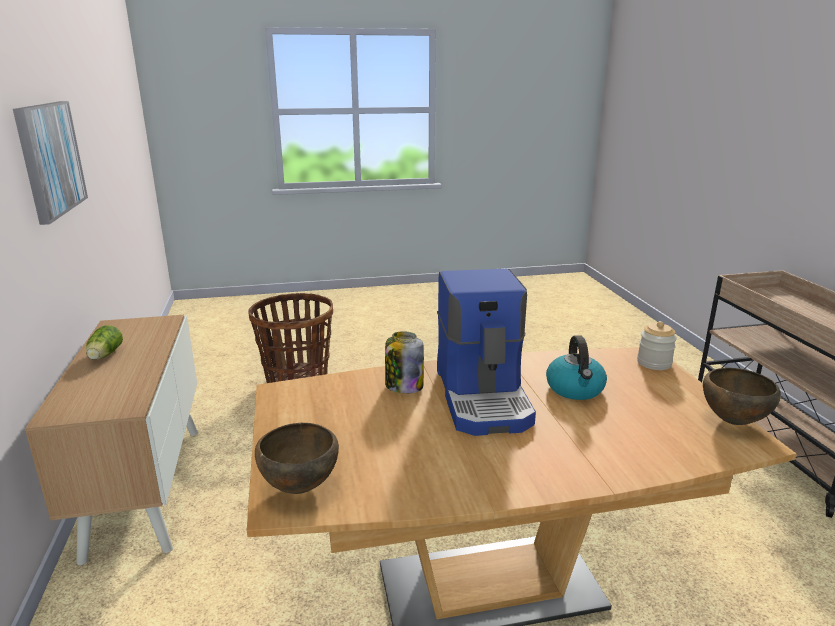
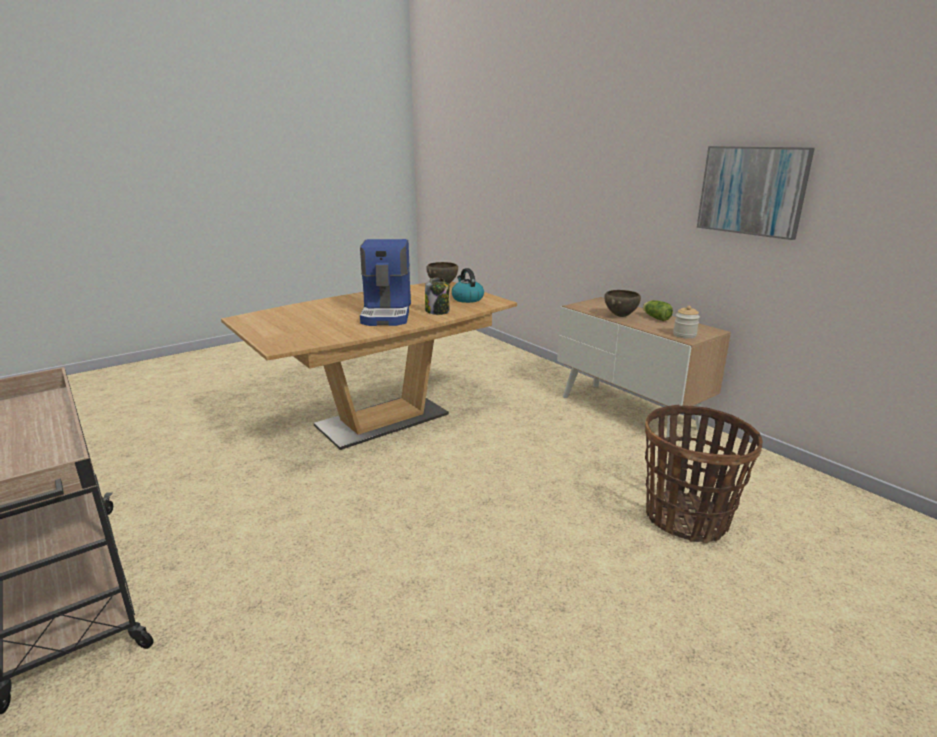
camera: 155 degrees right, 0 degrees up
(484, 397) = (388, 314): coffee machine -> coffee machine turned 150 degrees counterclockwise
(575, 389) = (334, 323): kettle -> kettle (467, 299)
(654, 363) = (273, 344): jar -> jar (684, 335)
(732, 422) = (243, 323): brown bowl -> brown bowl (620, 316)

